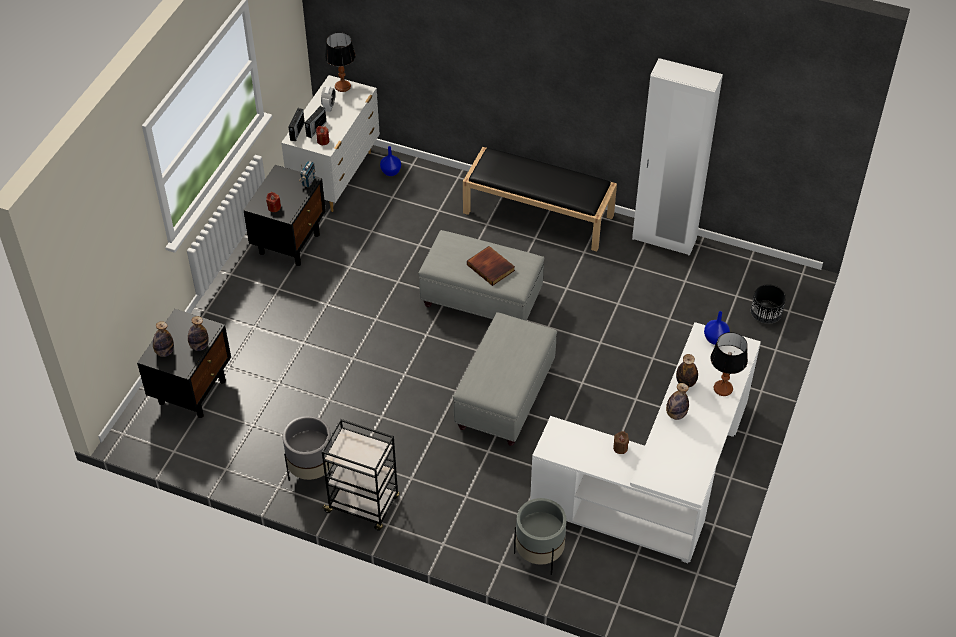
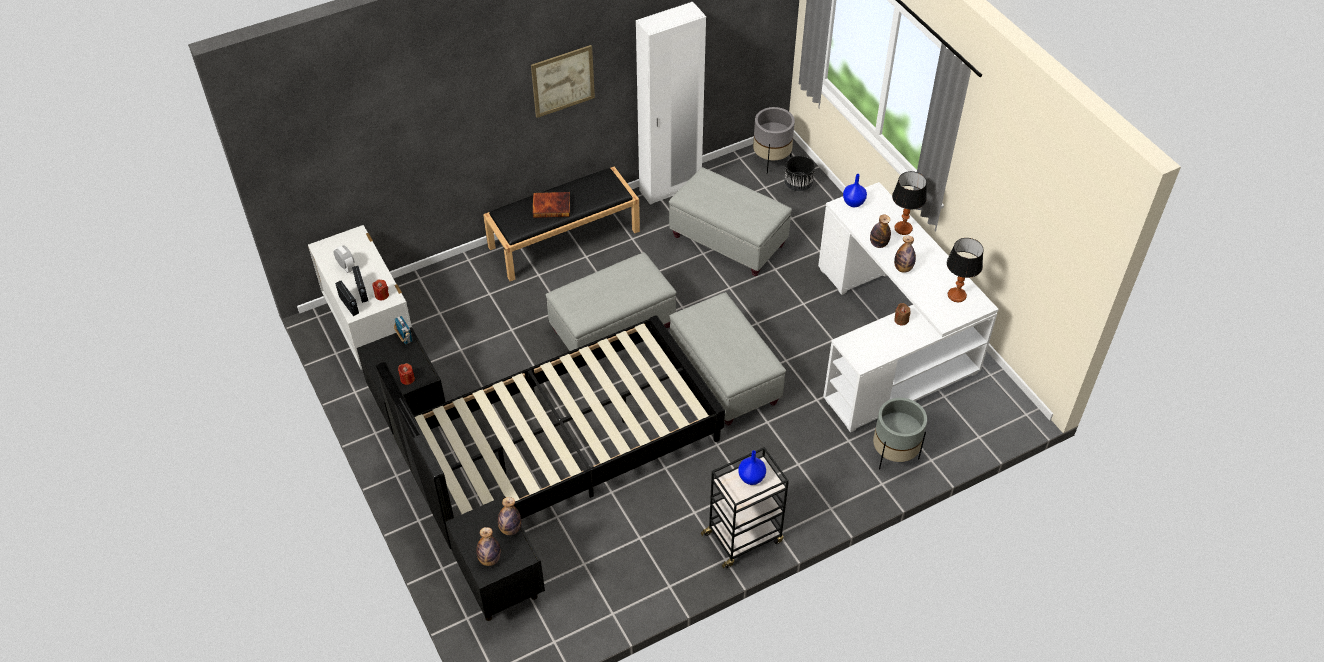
camera: 50 degrees left, 0 degrees up
(311, 472) = (676, 552): grey planter -> grey planter (771, 160)
(340, 345) = (561, 448): none -> black bed
(342, 86) = (333, 244): table lamp -> table lamp (956, 295)
(391, 172) = (411, 296): blue vase -> blue vase (751, 477)
(491, 267) = (623, 288): book -> book (551, 206)
(579, 73) = (563, 81): none -> picture
(649, 310) = (729, 241): none -> grey ottoman

